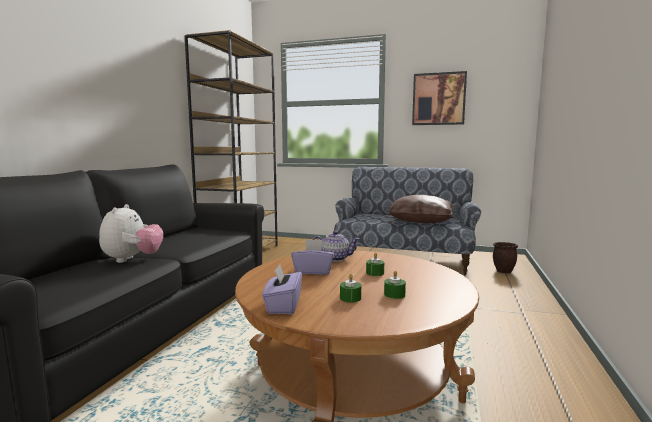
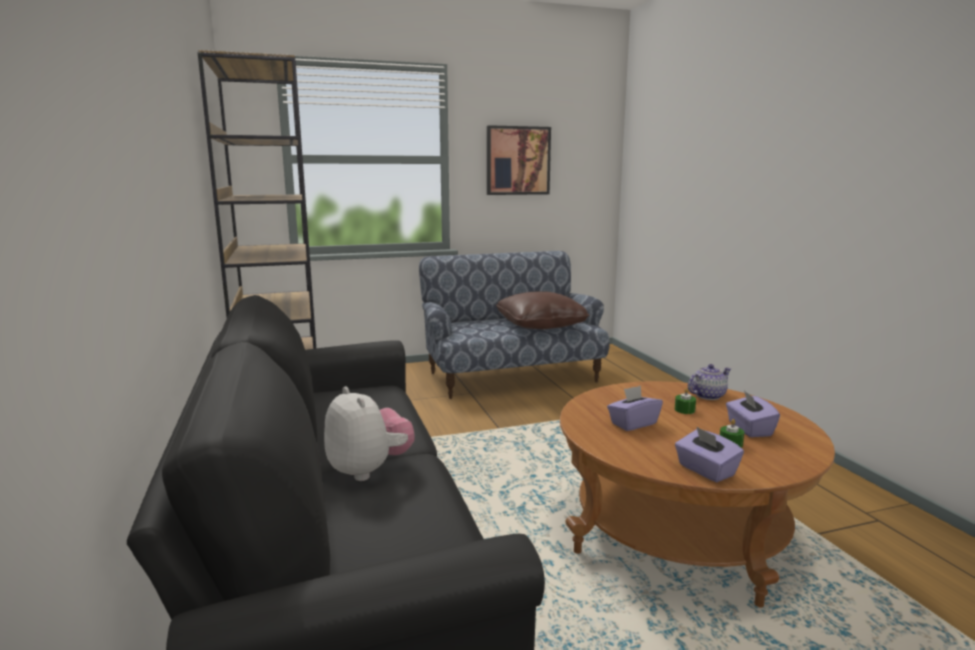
camera: 35 degrees left, 5 degrees up
(334, 258) = (612, 402): teapot -> teapot (707, 396)
(394, 294) = (749, 429): green candle -> purple tissue box
(503, 271) = (622, 369): brown planter -> none

